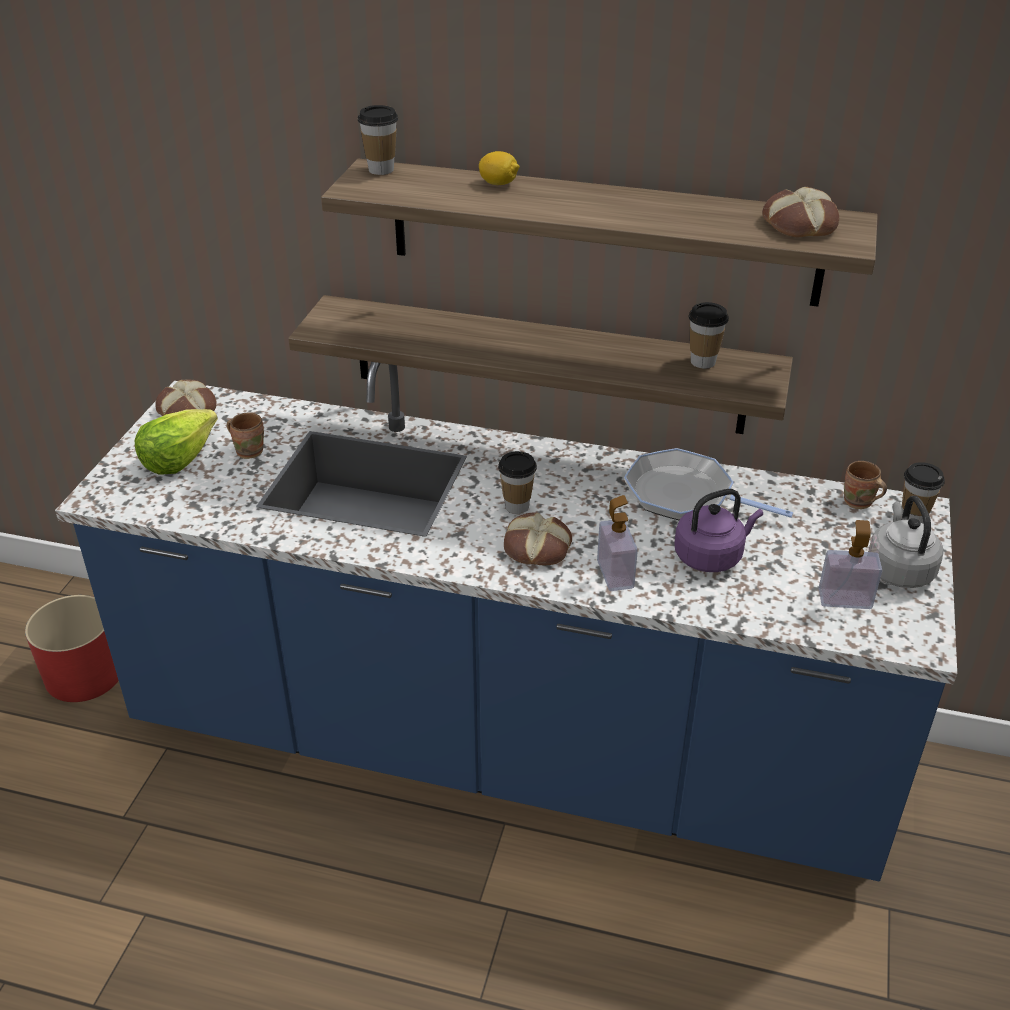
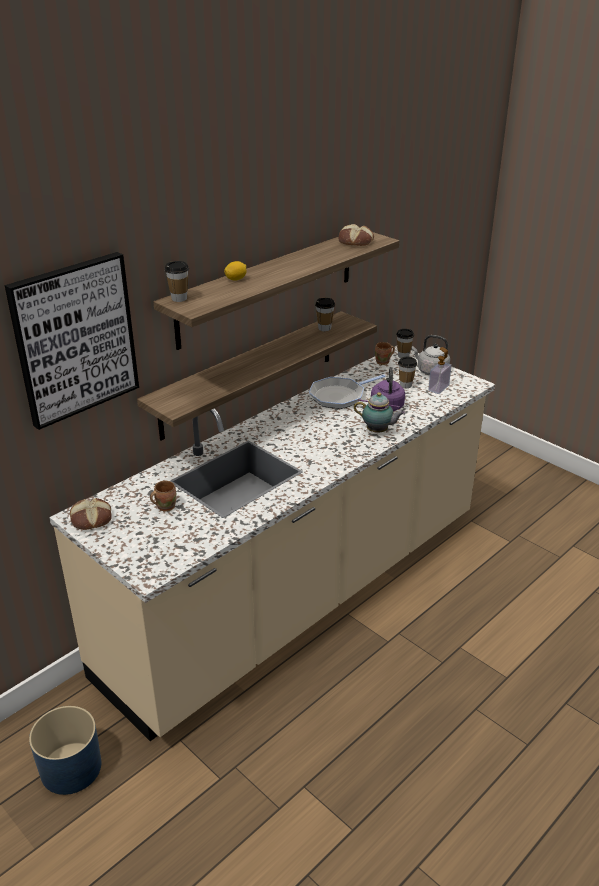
camera: 60 degrees left, 5 degrees down
(84, 674) = (70, 768): red planter -> blue planter
(178, 458) = (143, 534): lettuce -> none
(224, 160) = (75, 339): none -> picture
(505, 746) = (299, 594): blue counter -> beige counter
(517, 506) = (305, 439): cup -> cup (405, 385)
(536, 548) = (341, 444): bread -> none
(615, 574) = (378, 431): soap dispenser -> teapot

